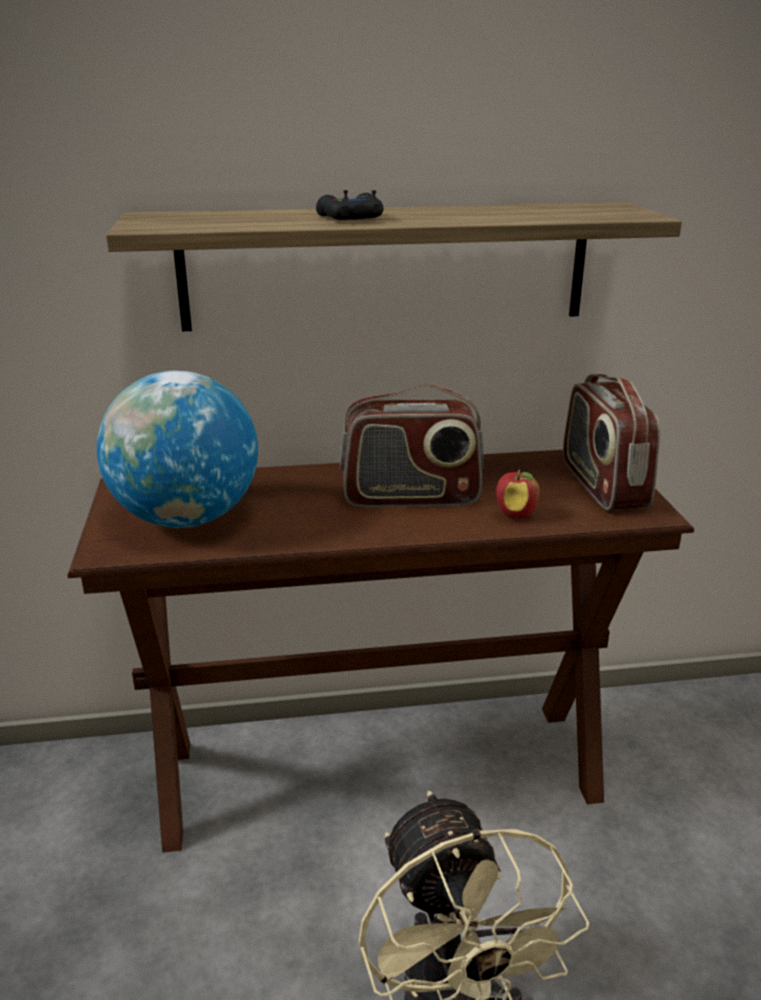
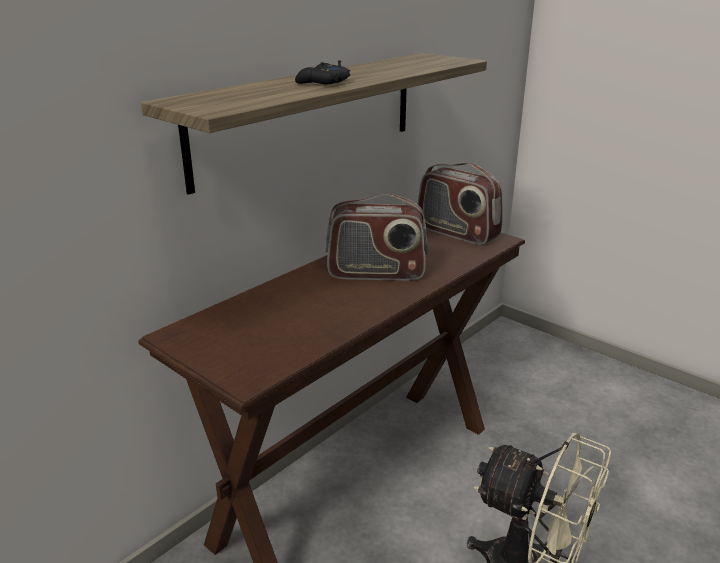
camera: 40 degrees left, 0 degrees up
(186, 518) = (263, 338): globe -> none
(411, 497) = (376, 273): radio -> radio turned 45 degrees clockwise
(516, 514) = (444, 262): apple -> none

